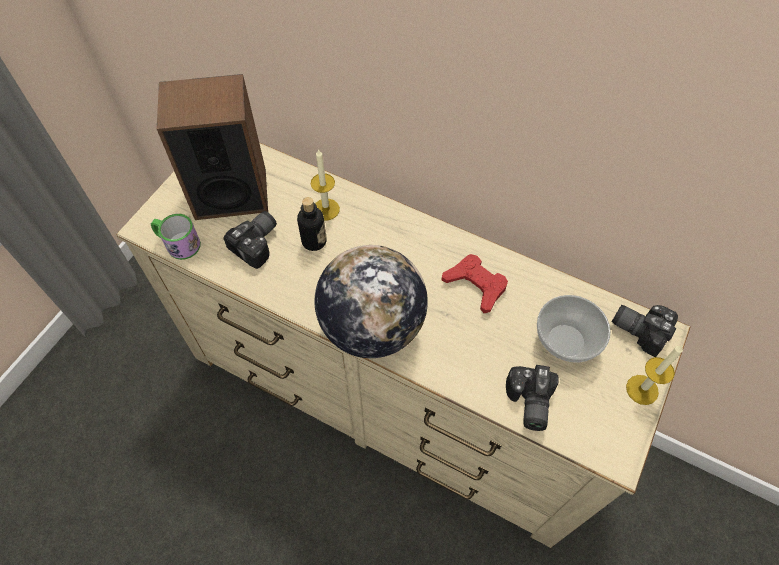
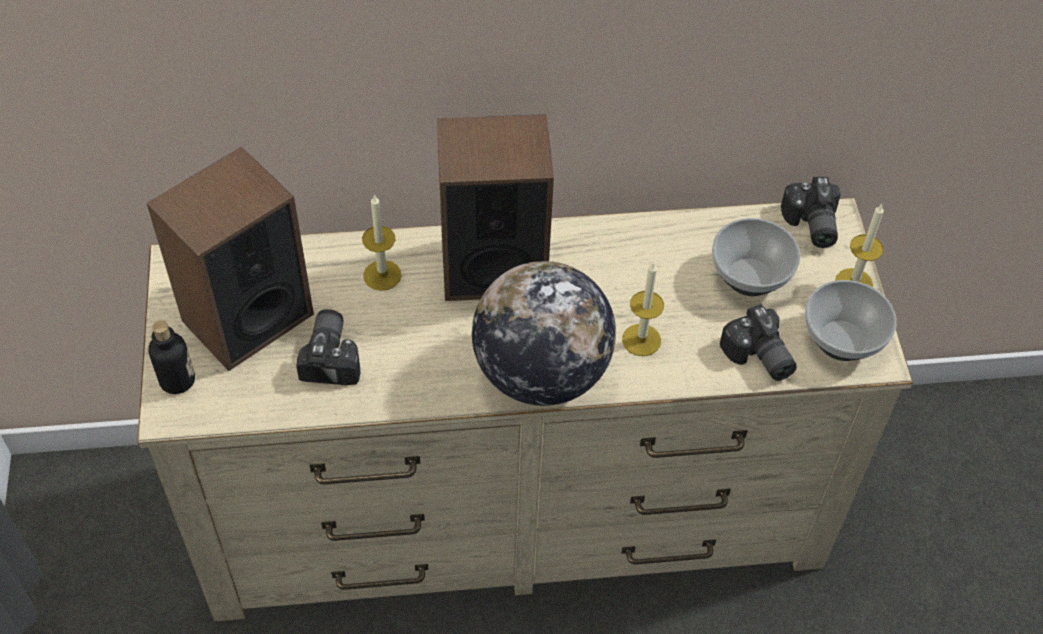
camera: 35 degrees left, 5 degrees down
(178, 243) = (232, 408): mug -> none
(314, 241) = (398, 318): bottle -> bottle (177, 380)
(396, 240) = (493, 266): none -> speaker
(455, 342) = (641, 340): none -> candle
(475, 285) = (617, 269): red game controller -> none
(601, 428) = (842, 342): none -> bowl
(639, 328) = (810, 225): camera -> camera turned 90 degrees counterclockwise

